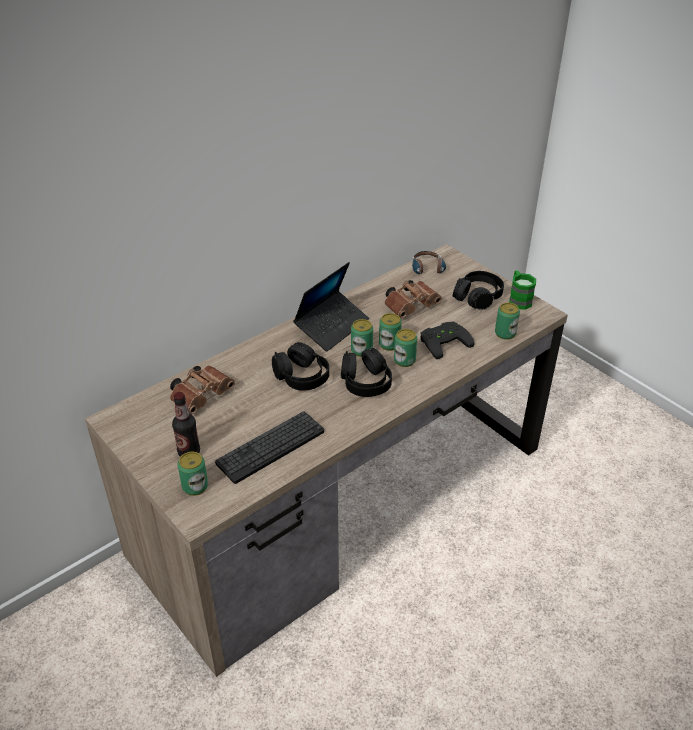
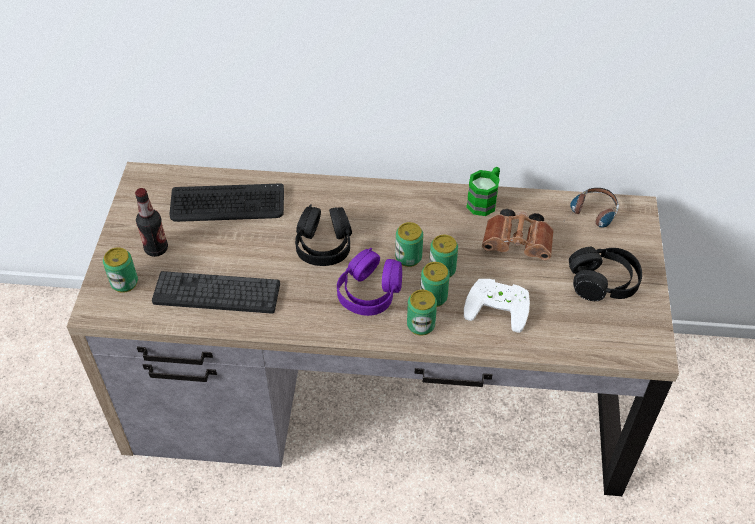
camera: 45 degrees right, 10 degrees up
(203, 395) = (227, 204): brown binoculars -> keyboard
(332, 326) = (415, 213): laptop -> none
(365, 382) = (369, 292): black headphones -> purple headphones
(443, 341) = (499, 305): black game controller -> white game controller
(505, 333) = (574, 343): can -> can (421, 325)
(518, 299) = (646, 316): green mug -> green mug (484, 200)

